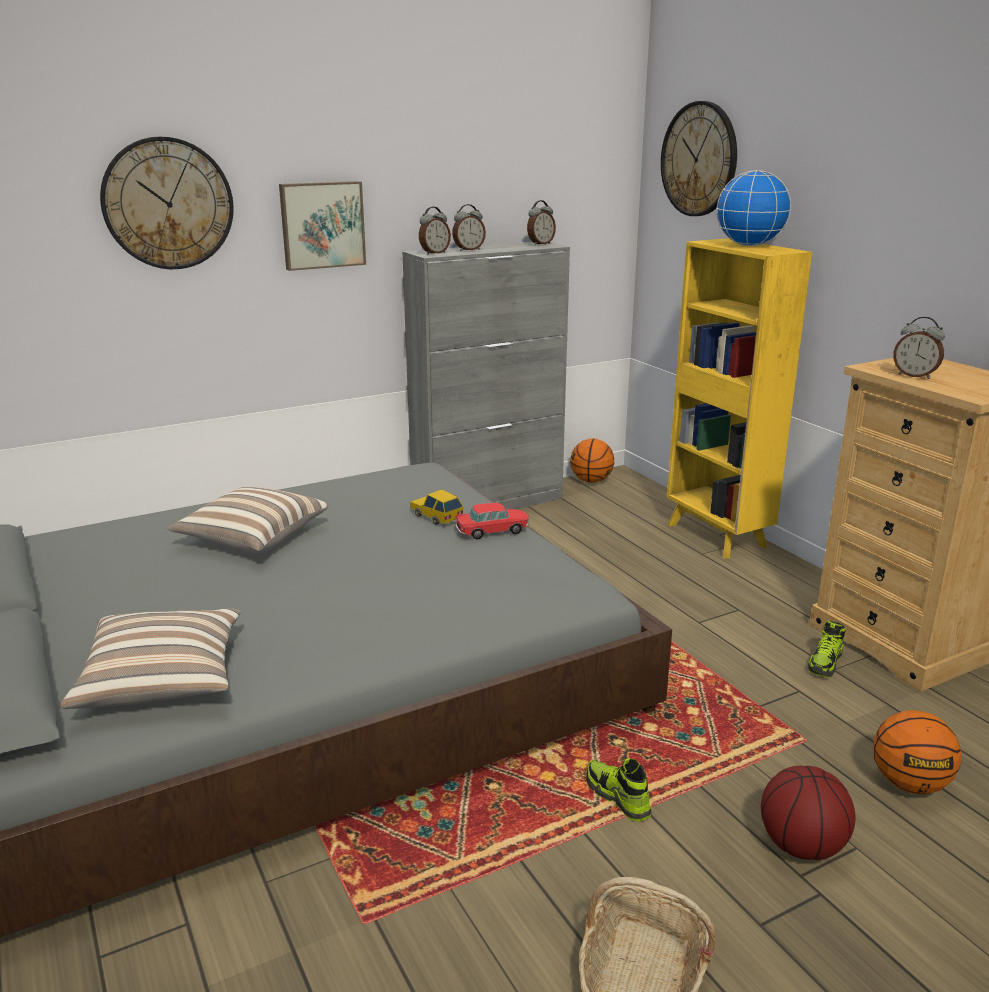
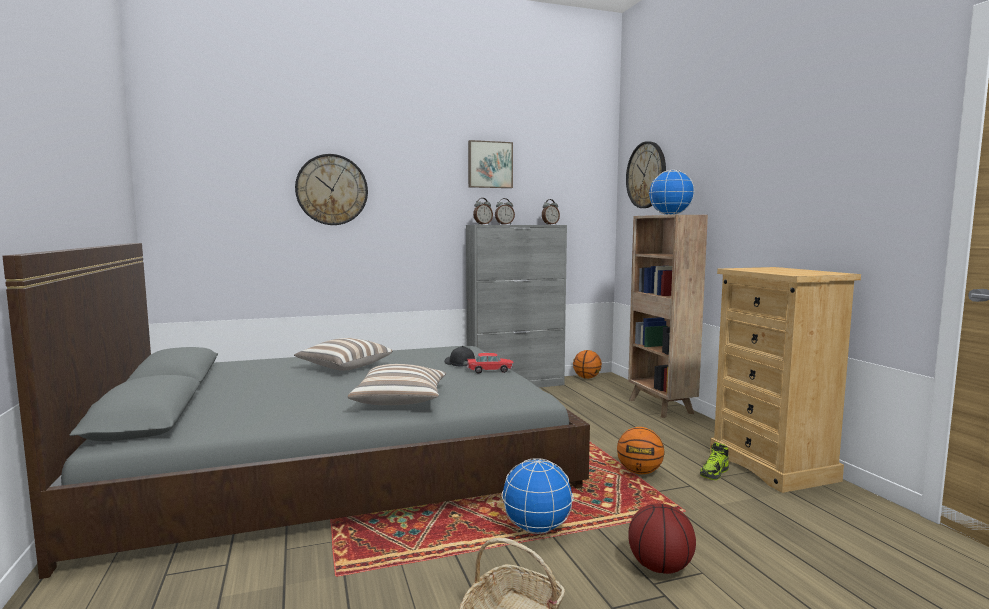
camera: 10 degrees right, 15 degrees down
(162, 681) = (251, 416): pillow -> pillow (401, 401)
(322, 225) = (418, 207): picture -> picture (489, 165)
(436, 516) = (459, 364): toy car -> black cap
(617, 797) = (537, 529): shoe -> globe
(717, 536) = (661, 407): yellow bookcase -> brown bookcase
(909, 784) = (756, 541): basketball -> basketball (639, 472)
(914, 376) = (761, 270): alarm clock -> none

